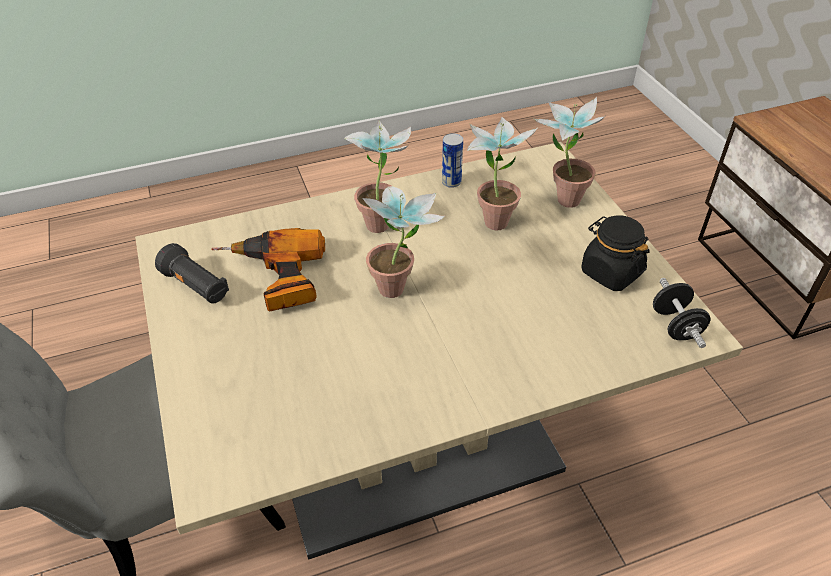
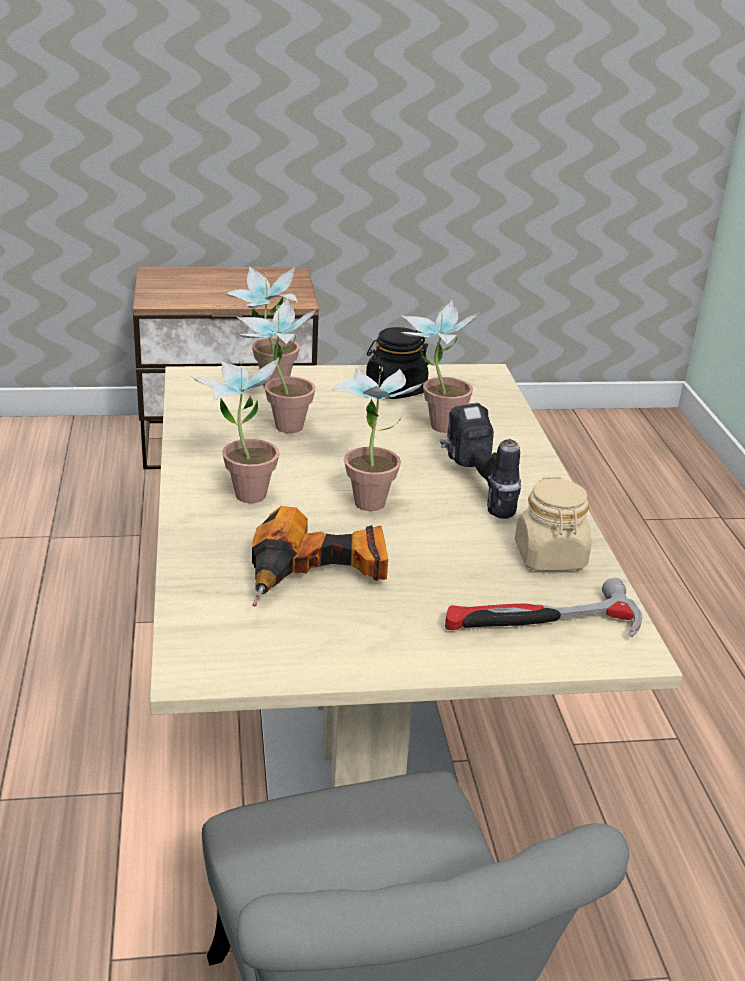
camera: 80 degrees left, 15 degrees down
(196, 286) = (303, 642): black flashlight -> none
(236, 417) = (541, 624): none -> hammer
(342, 416) = (550, 557): none -> beige jar
(446, 352) = (476, 487): none -> power drill
(451, 182) = (197, 437): can -> none
(553, 308) = (433, 425): none -> potted plant
(675, 325) = (474, 380): black dumbbell -> none

